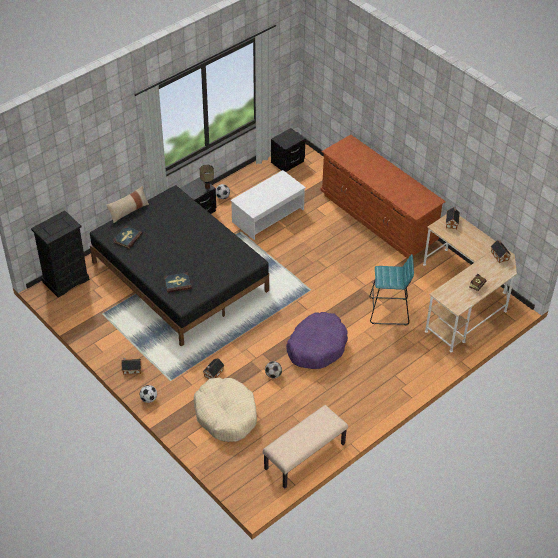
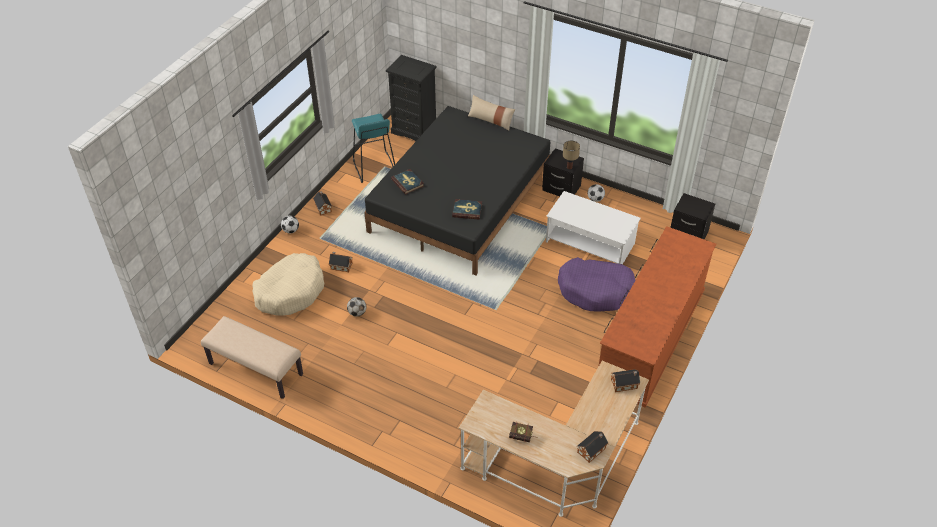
camera: 70 degrees right, 0 degrees up
(127, 238) = (452, 131): book -> book (467, 210)
(317, 346) = (413, 338): purple dog bed -> purple dog bed (596, 290)
(389, 311) = (498, 390): turquoise stool -> turquoise stool (374, 168)

